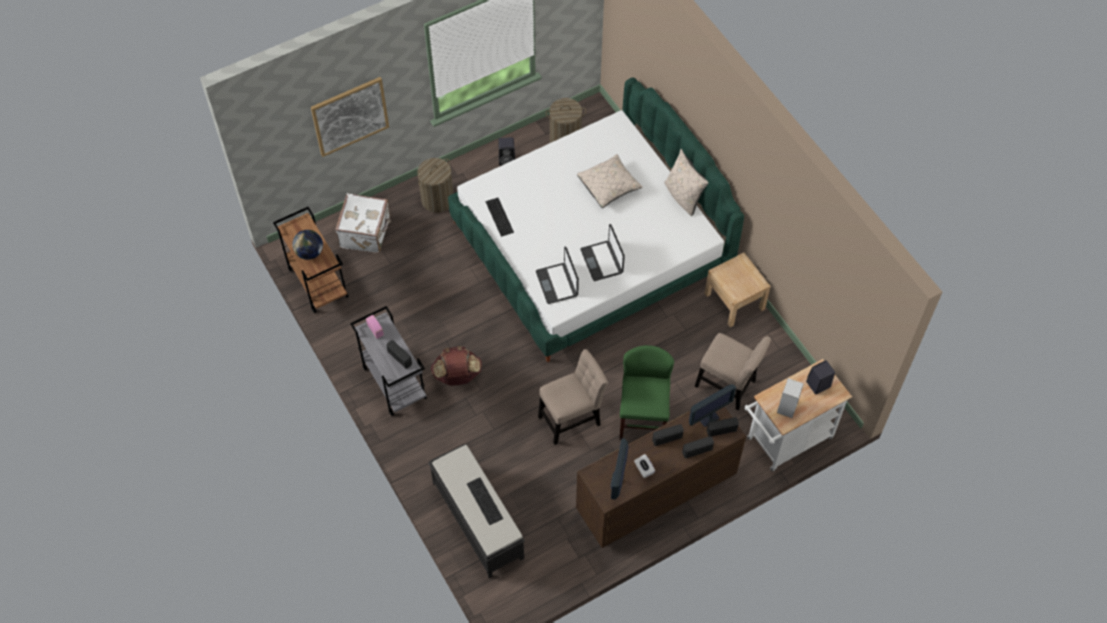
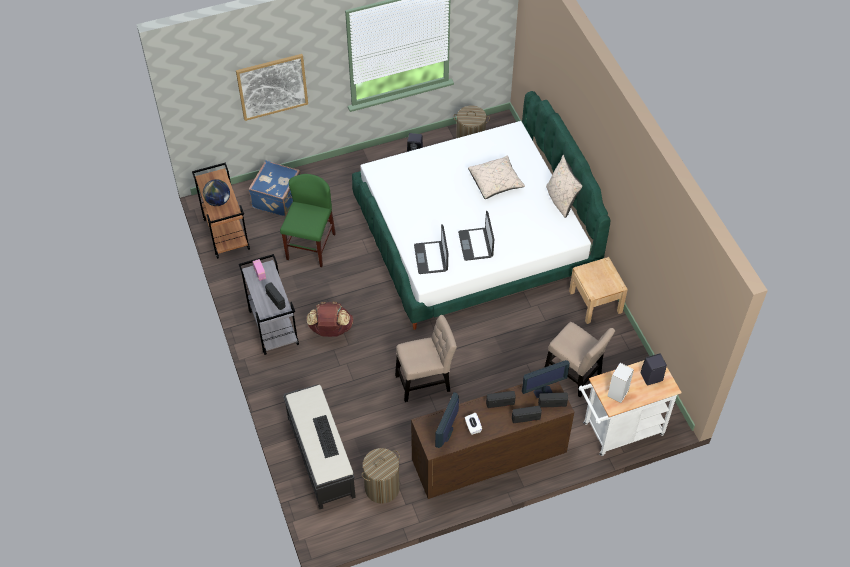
camera: 10 degrees right, 5 degrees down
(366, 233) = (278, 198): white suitcase -> blue suitcase
(437, 199) = (346, 179): laundry basket -> laundry basket (382, 488)
(500, 217) = (393, 195): keyboard -> none
(642, 418) = (490, 391): green chair -> green chair (311, 246)

